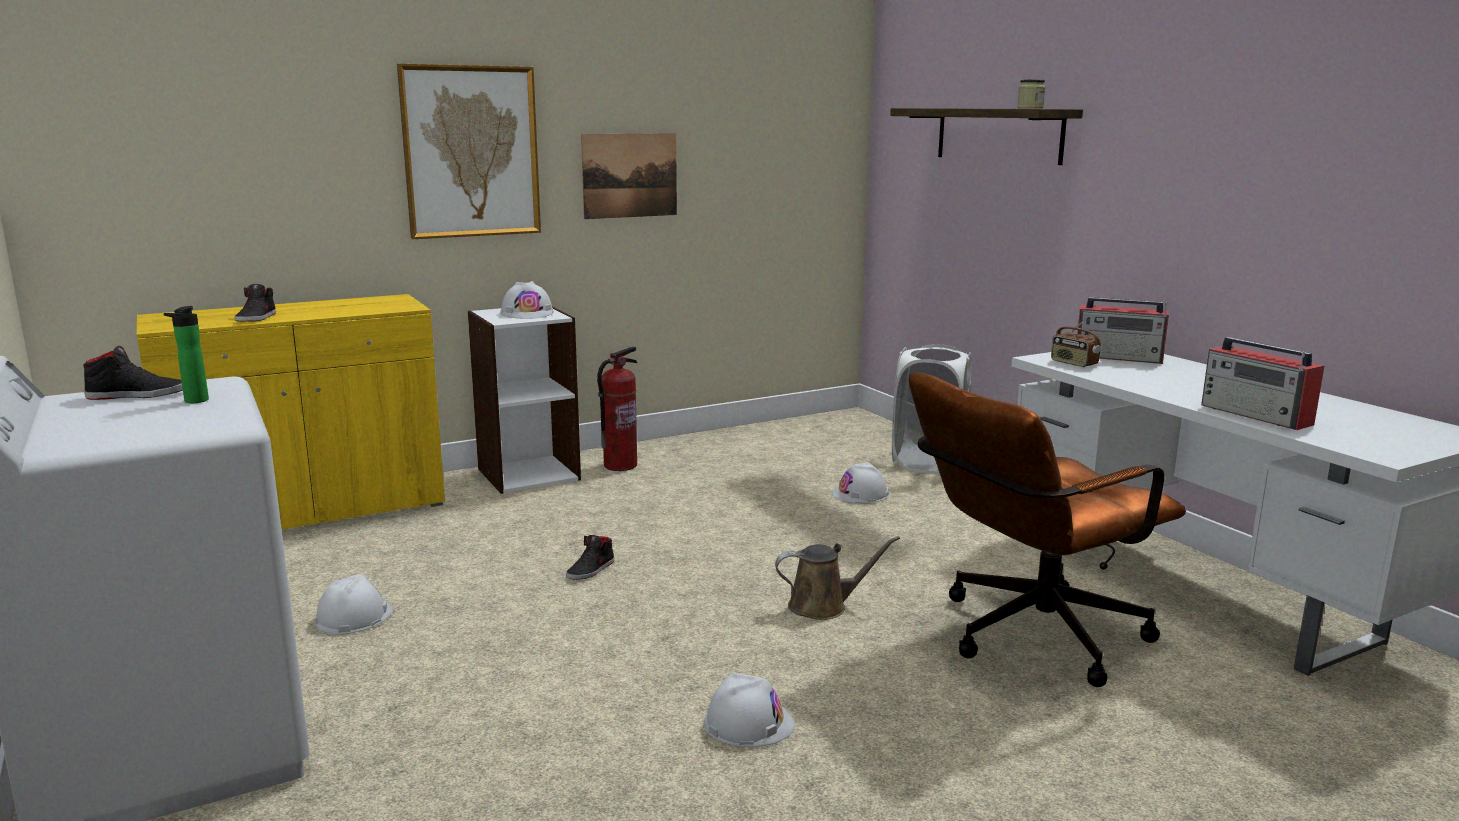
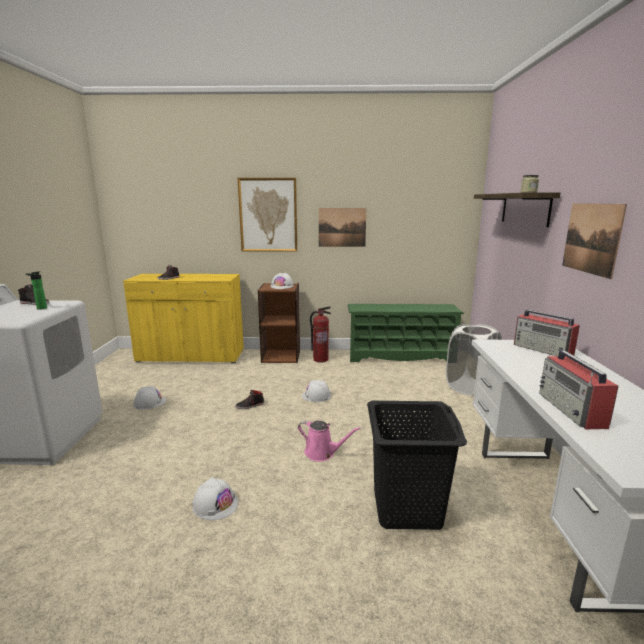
camera: 30 degrees right, 0 degrees up
(528, 474) = (281, 356): white bookcase -> brown bookcase
(762, 434) = (401, 356): none -> green shoe rack
(823, 606) = (322, 453): brown watering can -> pink watering can
(860, 494) = (412, 397): white hard hat -> white hard hat (316, 396)
(1027, 637) = (406, 507): brown office chair -> black laundry basket
(1073, 363) = (503, 349): radio -> none
(1159, 180) = (591, 238): none -> picture

